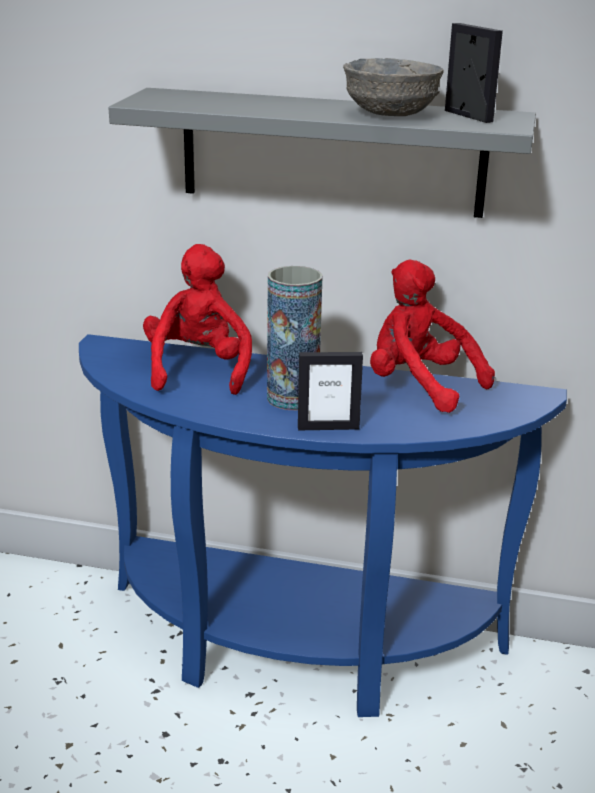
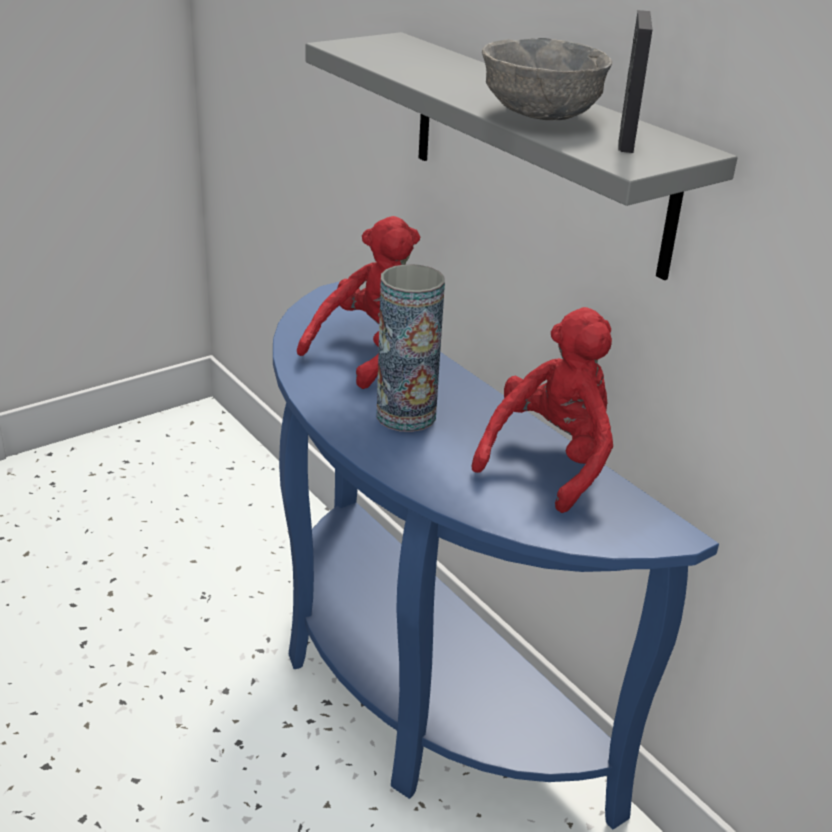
camera: 40 degrees right, 5 degrees up
(328, 427) = (388, 458): picture frame -> none
(419, 386) = (550, 461): red plush toy -> red plush toy turned 45 degrees clockwise

